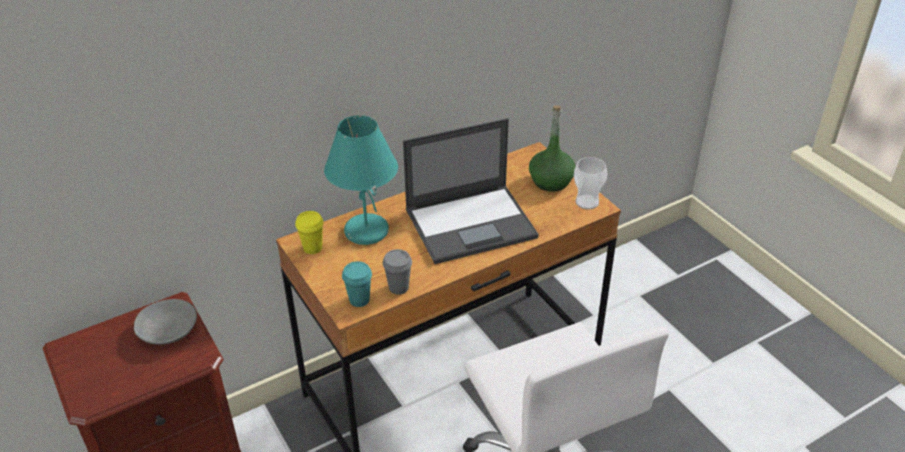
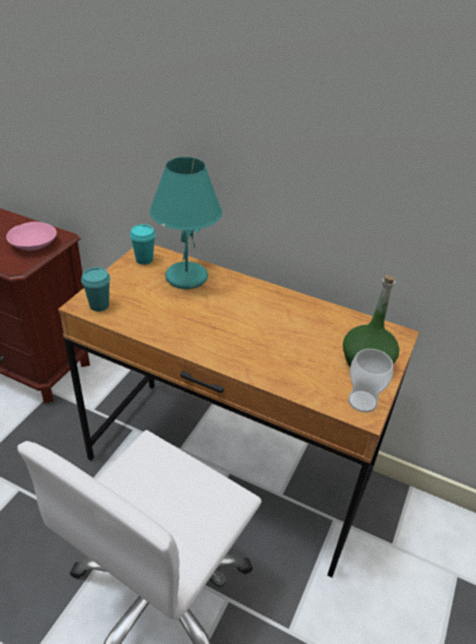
camera: 55 degrees right, 0 degrees up
(167, 331) = (33, 244): grey bowl -> pink bowl
(312, 248) = (144, 260): yellow cup -> turquoise cup
(398, 287) = (129, 321): grey cup -> none
(472, 223) = (251, 332): laptop -> none

